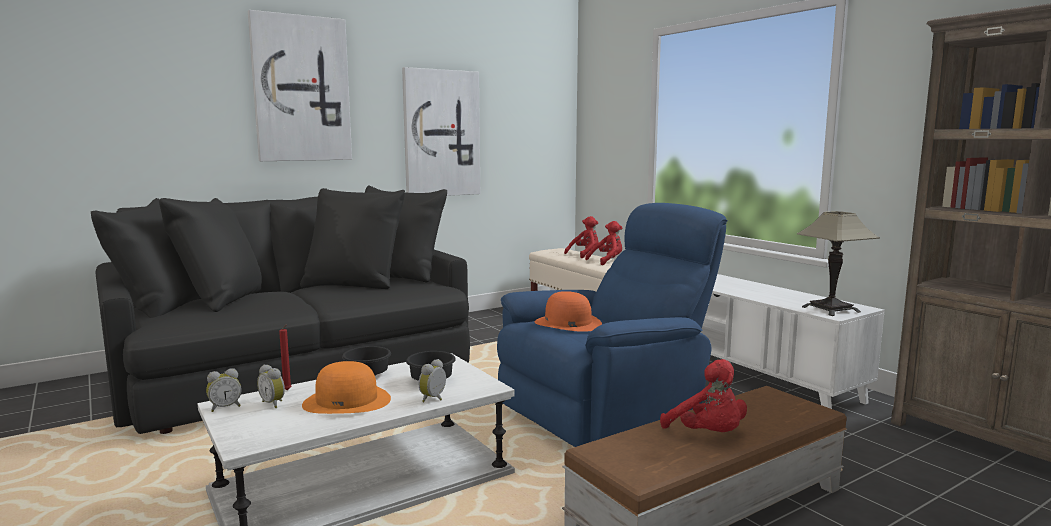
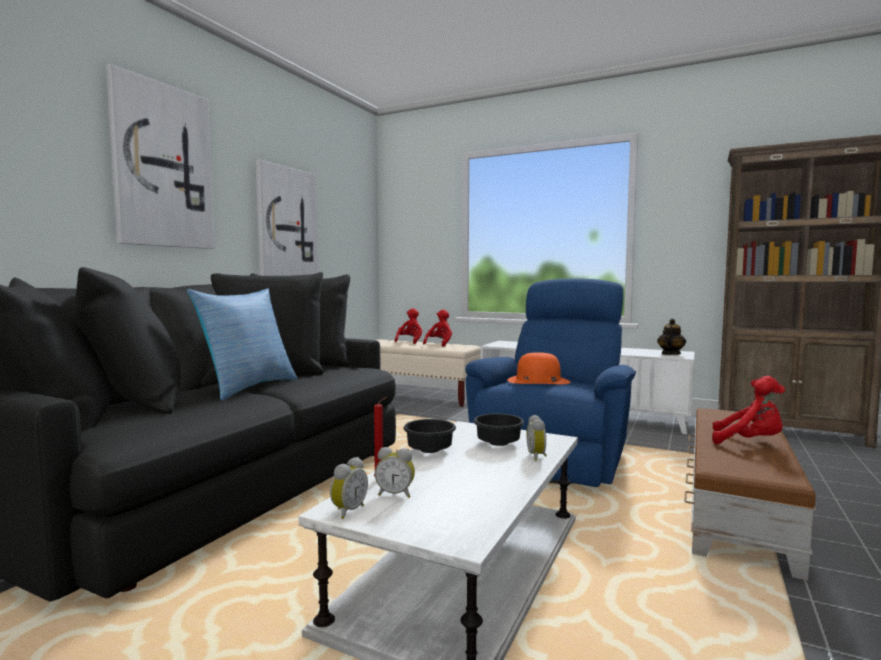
camera: 30 degrees left, 5 degrees down
(307, 295) = (247, 387): none -> pillow
(347, 401) = (466, 475): orange hat -> none
(830, 309) = (670, 354): table lamp -> teapot

